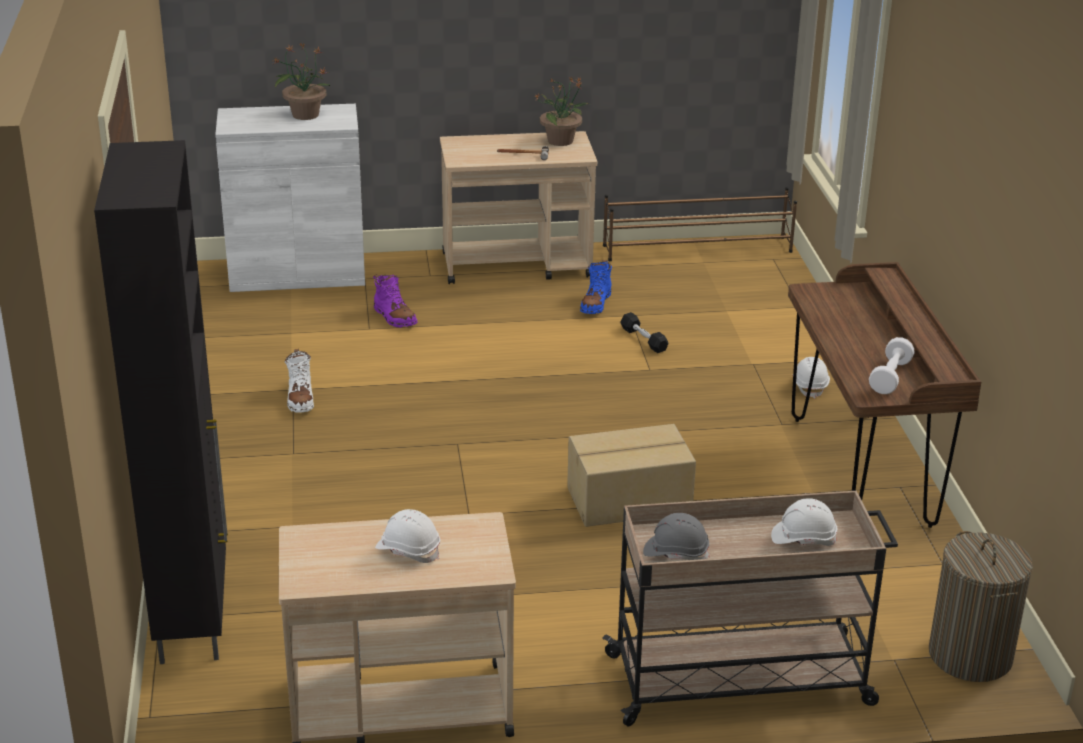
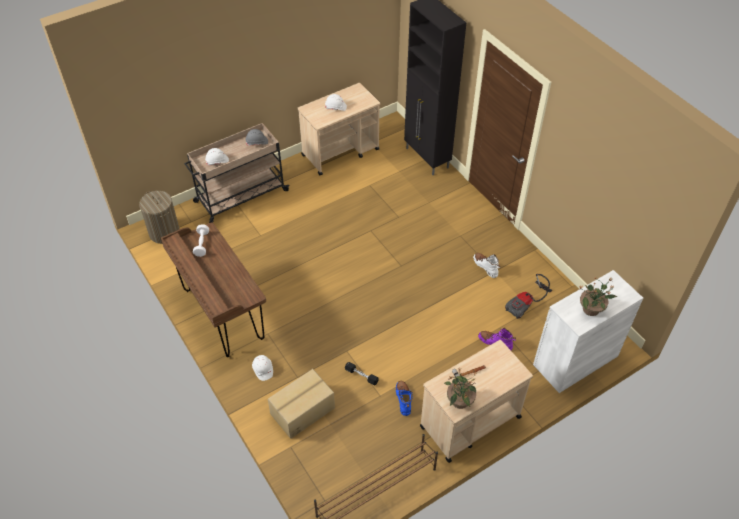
camera: 155 degrees right, 20 degrees up
(292, 339) = (526, 304): none -> vacuum cleaner
(630, 501) = (313, 260): cardboard box -> cardboard box (302, 410)

